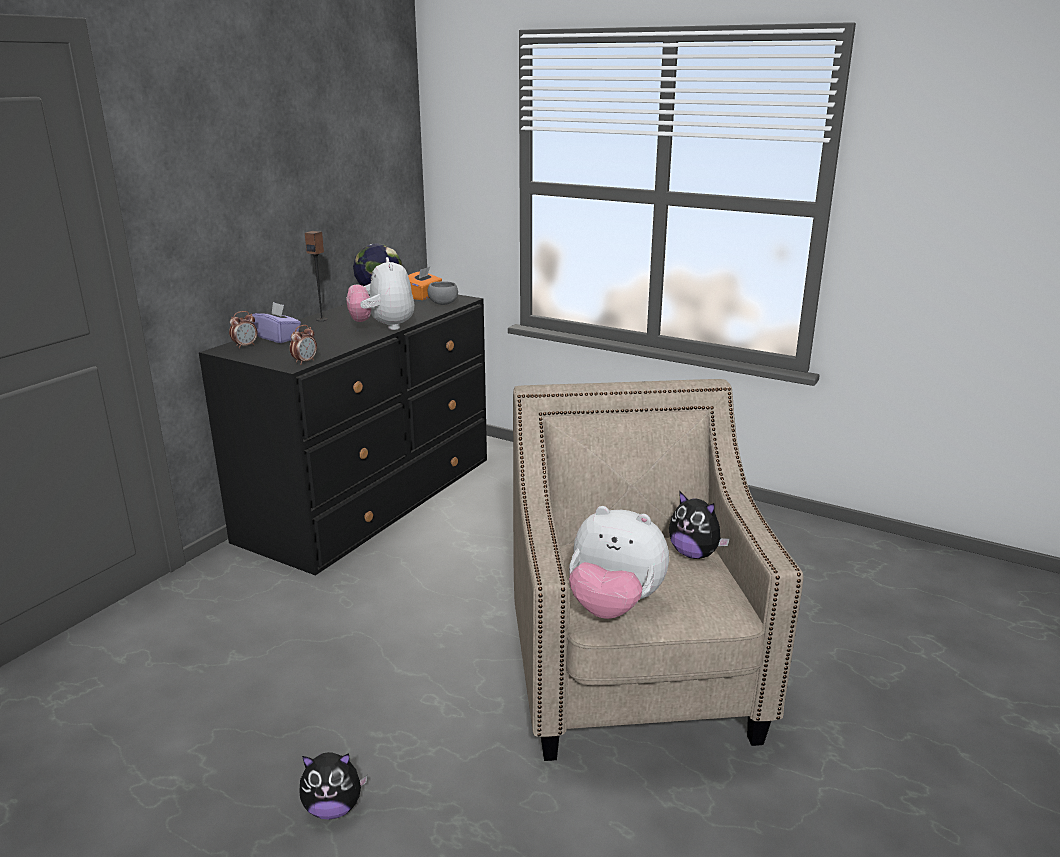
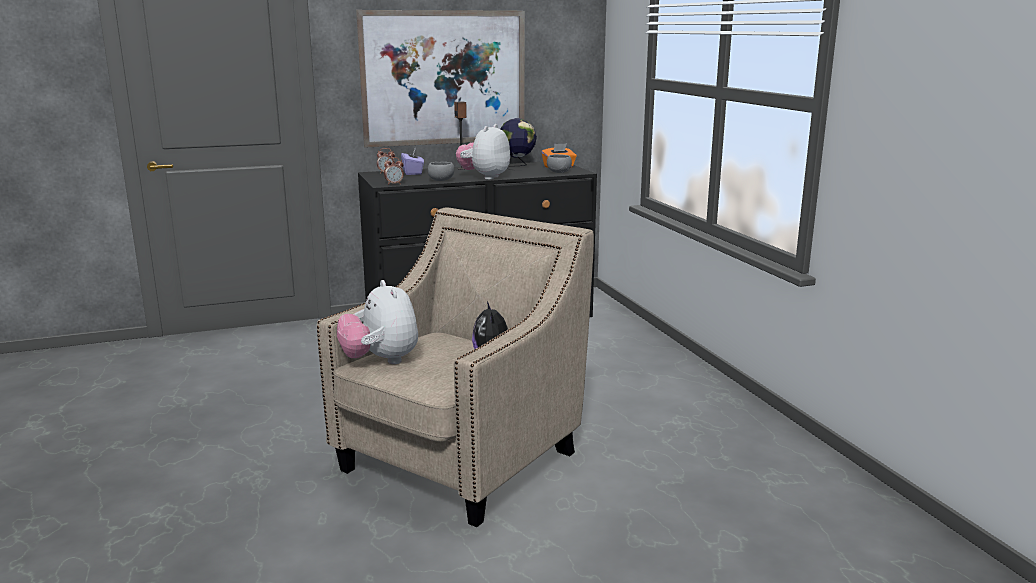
camera: 40 degrees right, 5 degrees down
(278, 201) = (444, 78): none -> picture
(333, 808) = (219, 440): plush toy -> none
(347, 343) = (442, 180): none -> grey bowl

